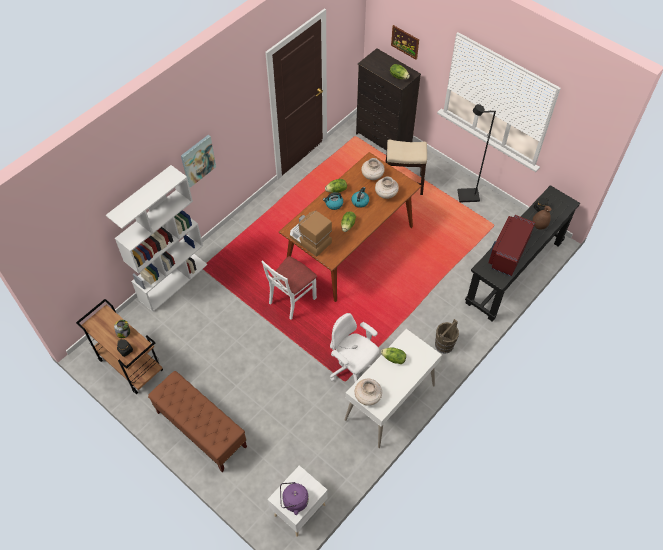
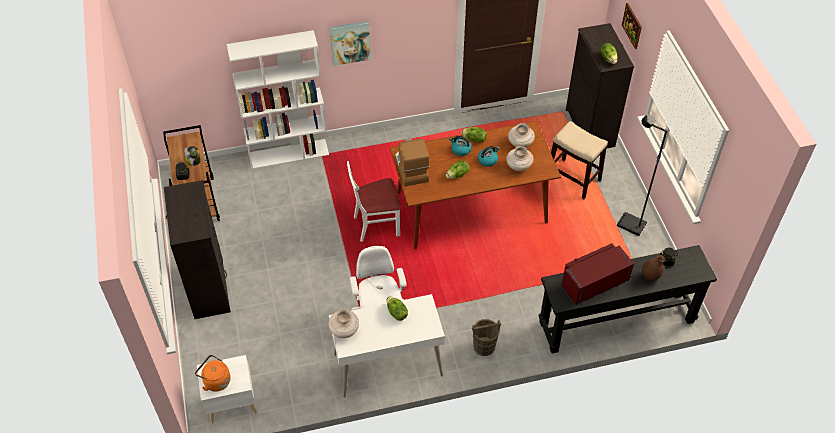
camera: 35 degrees right, 5 degrees down
(201, 429) = (209, 287): brown bench -> black dresser
(293, 501) = (215, 381): purple kettle -> orange kettle

